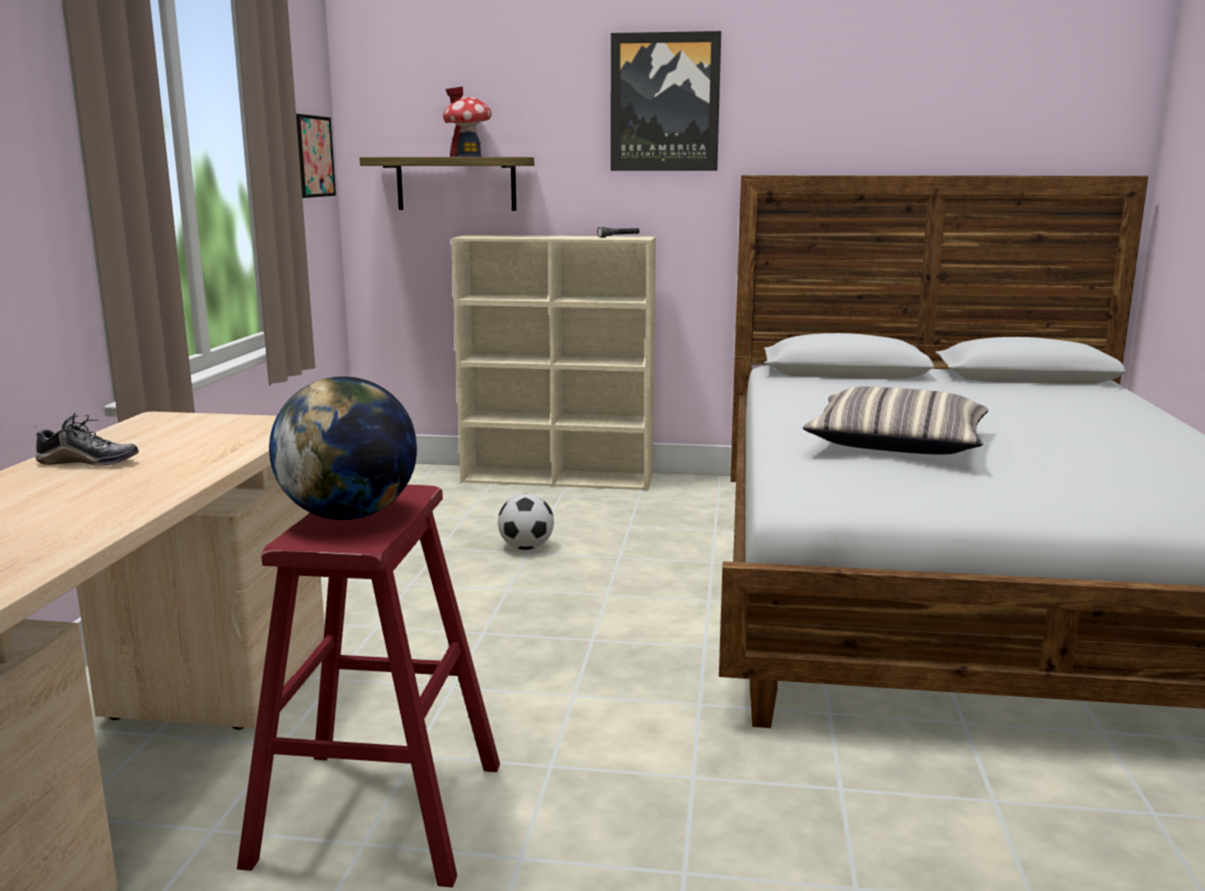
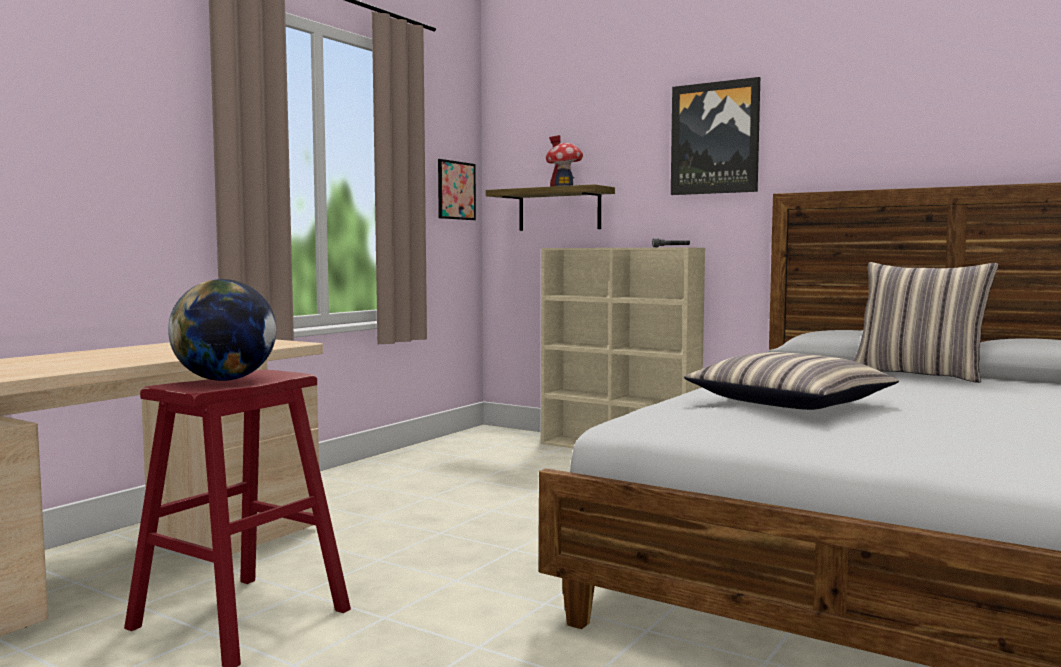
camera: 25 degrees right, 10 degrees down
(88, 462) = (144, 349): shoe -> none
(526, 548) = (538, 488): football -> none
(924, 382) = (919, 374): none -> pillow

